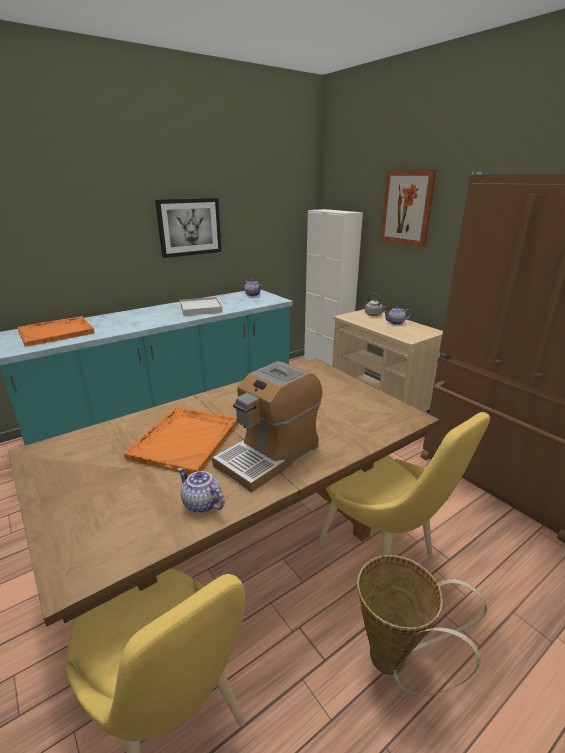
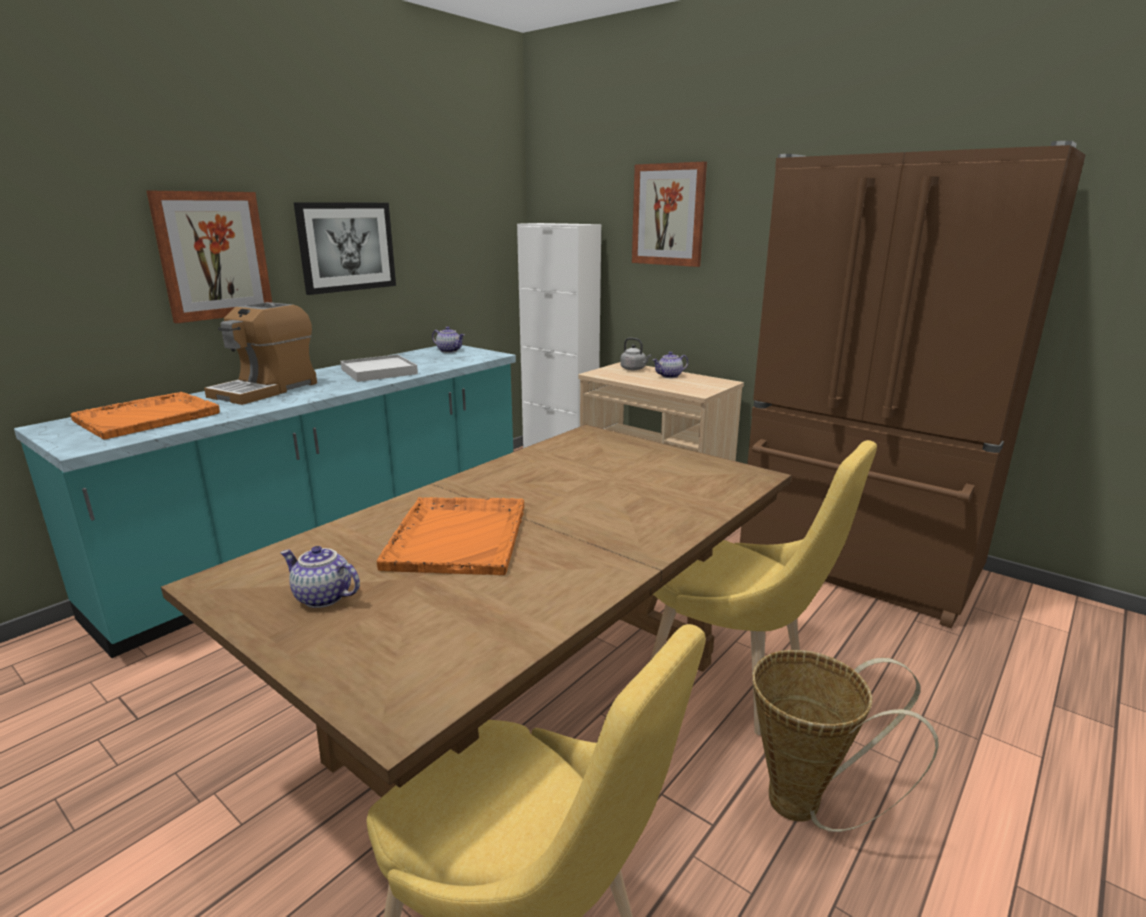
camera: 15 degrees left, 5 degrees down
(104, 234) = (213, 256): none -> picture
(201, 504) = (534, 605): teapot -> teapot (322, 598)
(269, 455) = (594, 538): coffee machine -> coffee machine (266, 390)

